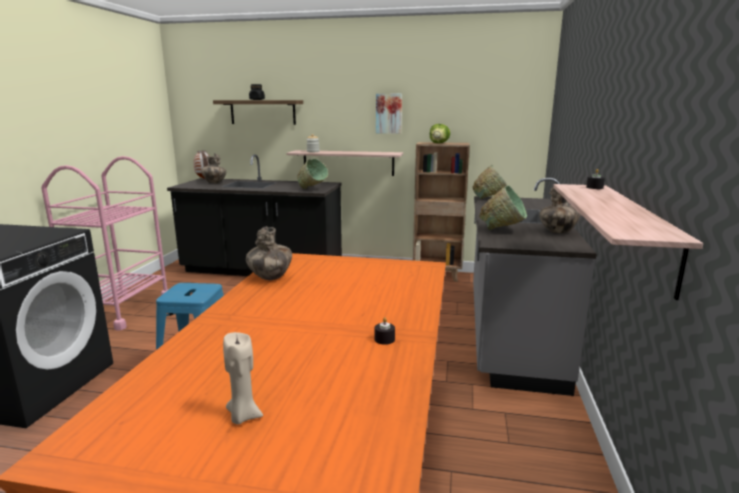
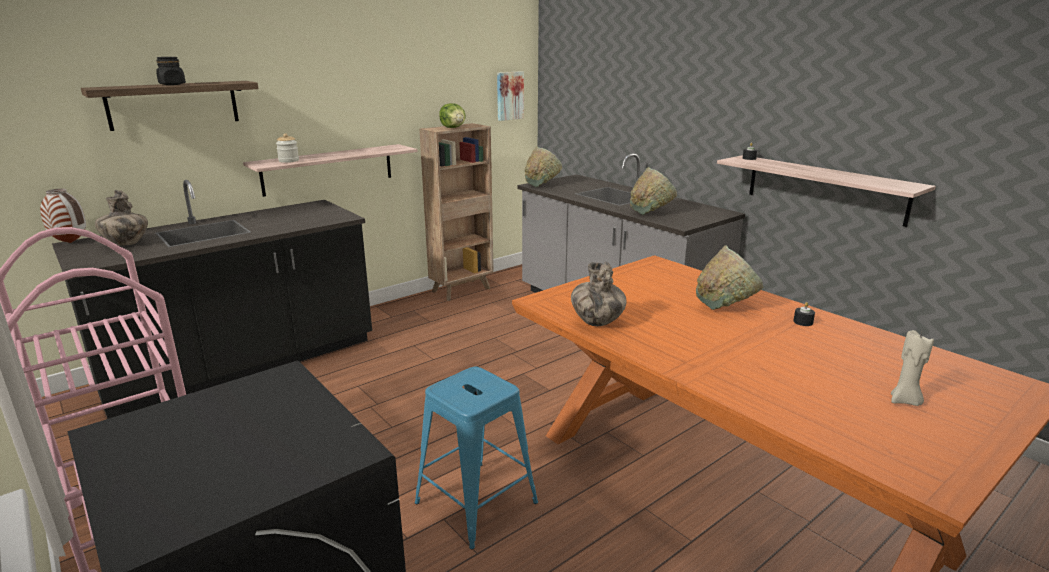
camera: 50 degrees left, 5 degrees up
(312, 189) = (330, 217): green bowl -> green bowl (725, 306)
(389, 113) = (376, 93): picture -> picture (509, 95)
(558, 232) = (679, 203): vase -> none

